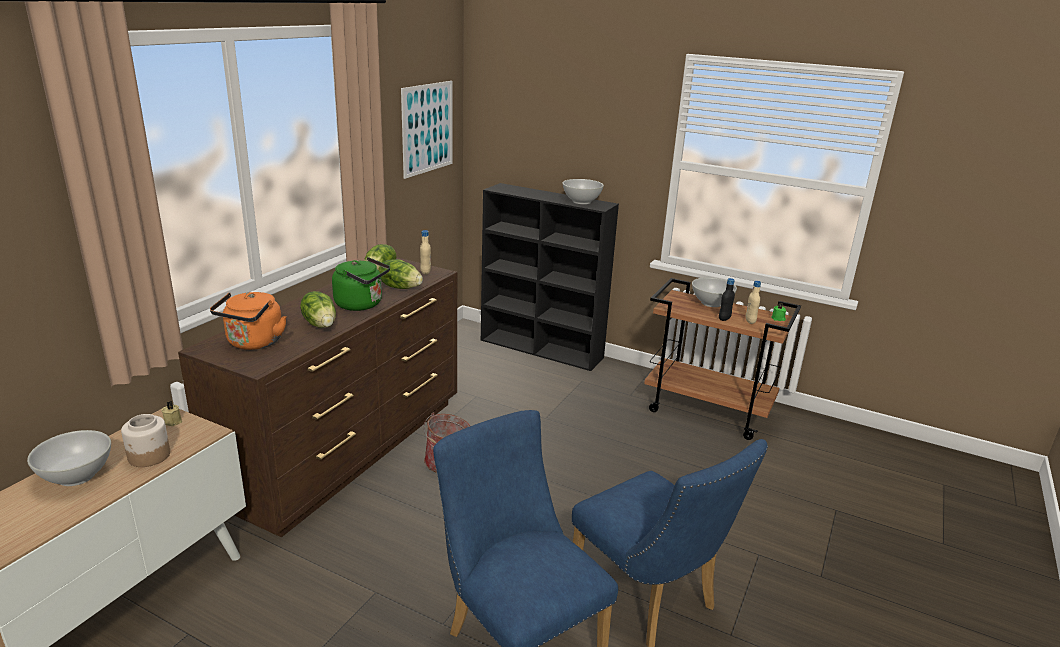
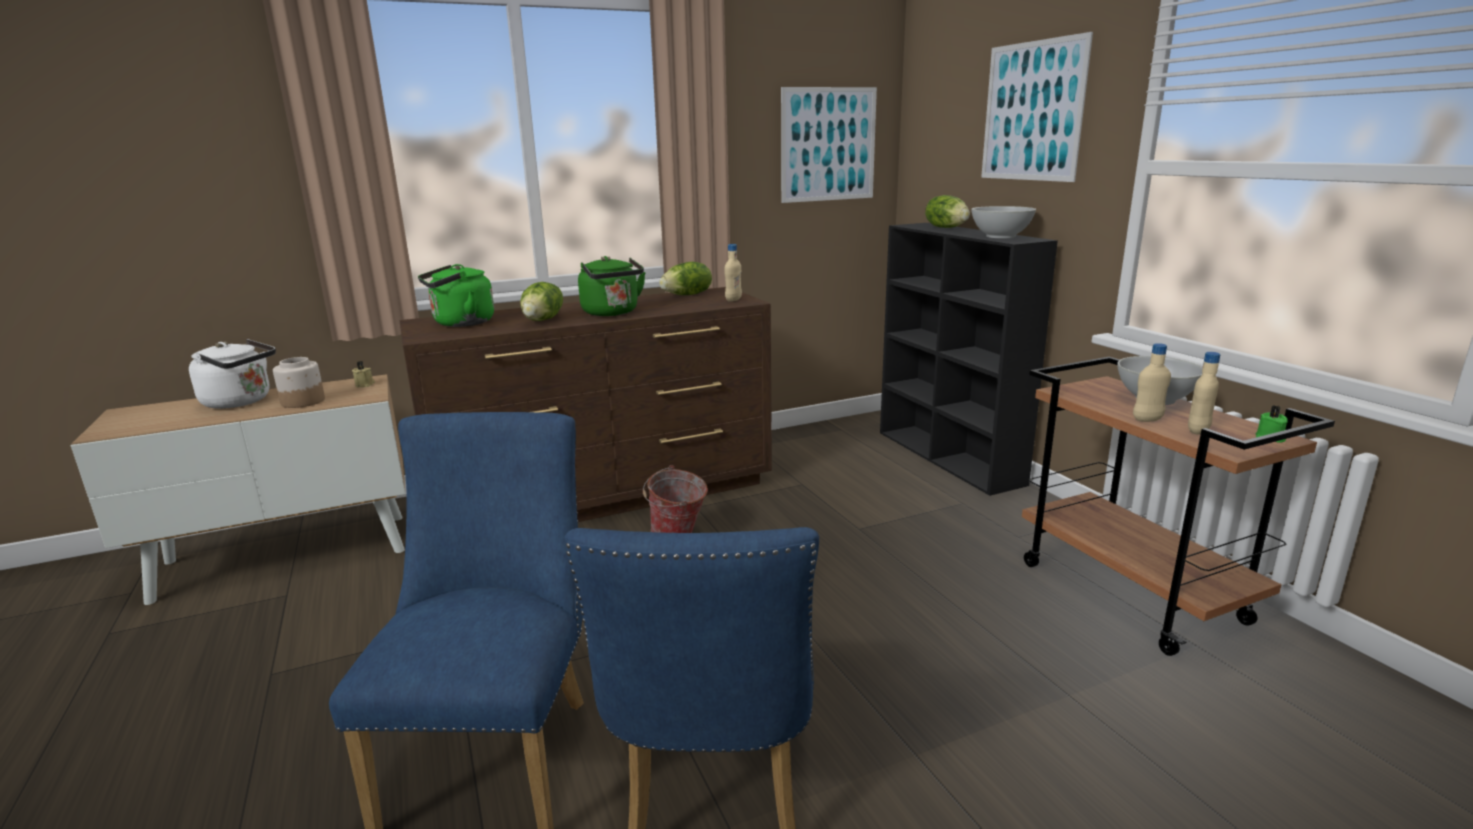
camera: 40 degrees right, 5 degrees down
(77, 476) = (241, 402): white bowl -> white kettle
(253, 343) = (460, 323): orange kettle -> green kettle
(400, 287) = (680, 306): lettuce -> lettuce (946, 228)
(591, 118) = (1032, 112): none -> picture
(724, 319) = (1147, 419): black bottle -> beige bottle

